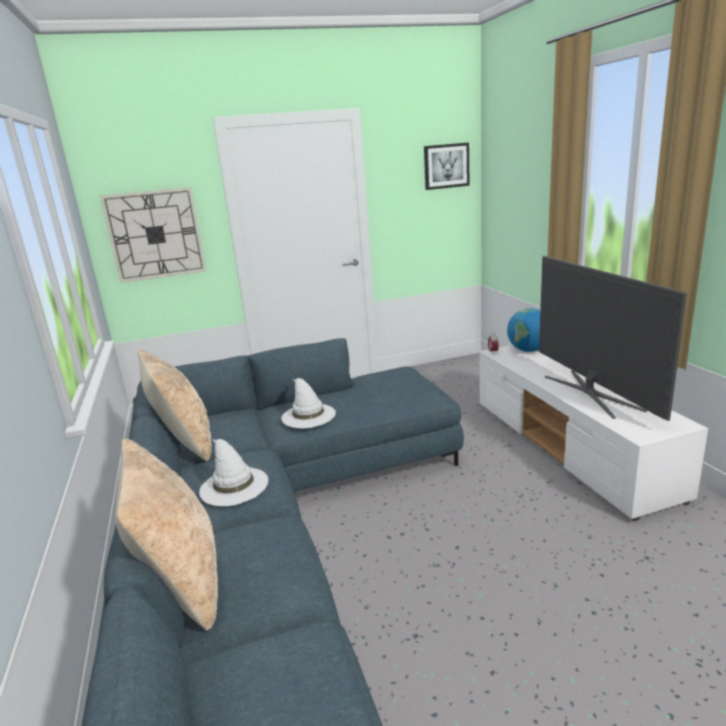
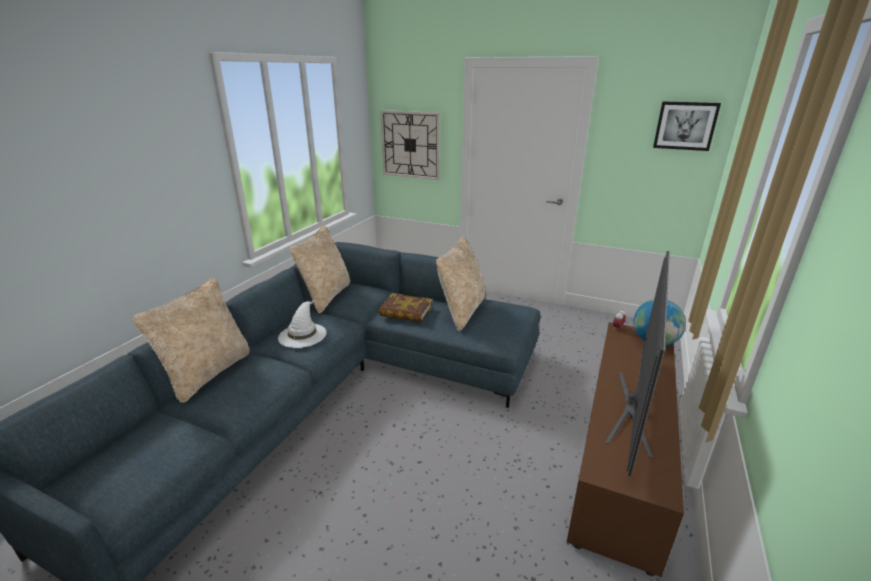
camera: 40 degrees right, 5 degrees up
(308, 415) = (406, 312): white hat -> book
(360, 393) = (462, 313): none -> beige pillow
(570, 447) = (622, 452): white tv stand -> brown tv stand

